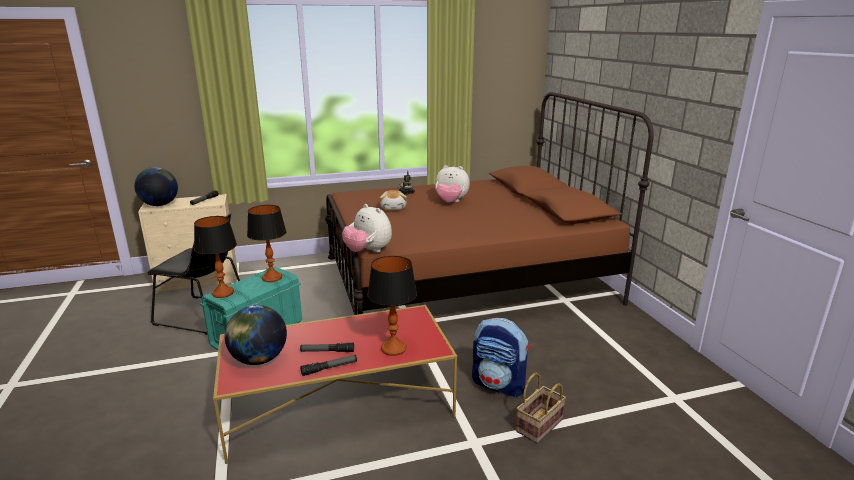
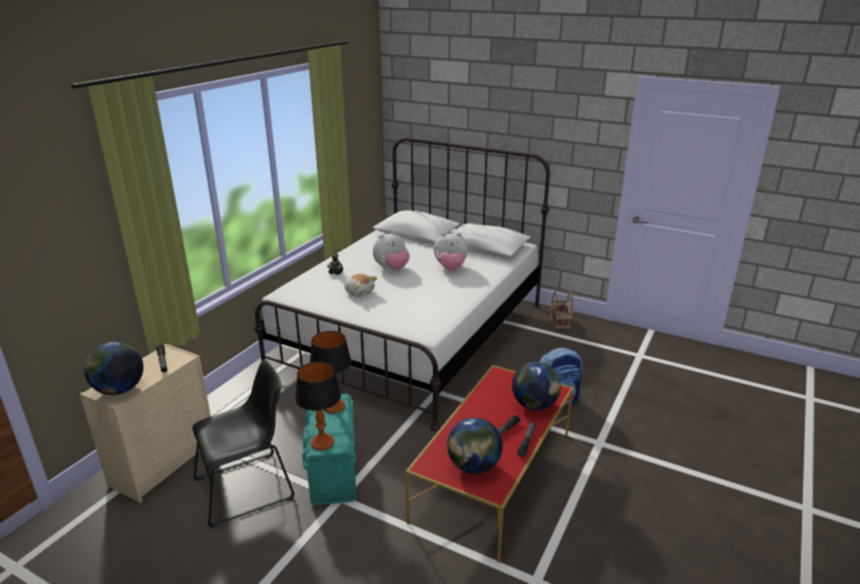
camera: 45 degrees left, 5 degrees up
(368, 251) = (431, 340): plush toy -> plush toy (451, 268)
(394, 349) = (534, 405): table lamp -> globe
(465, 279) = (412, 335): brown bed -> white bed
(539, 426) = (612, 412): basket -> basket (560, 322)

